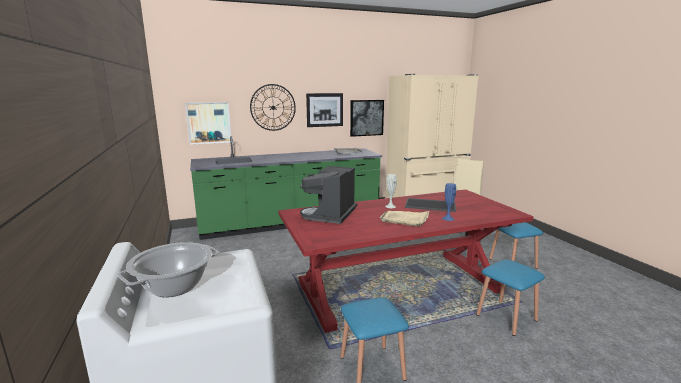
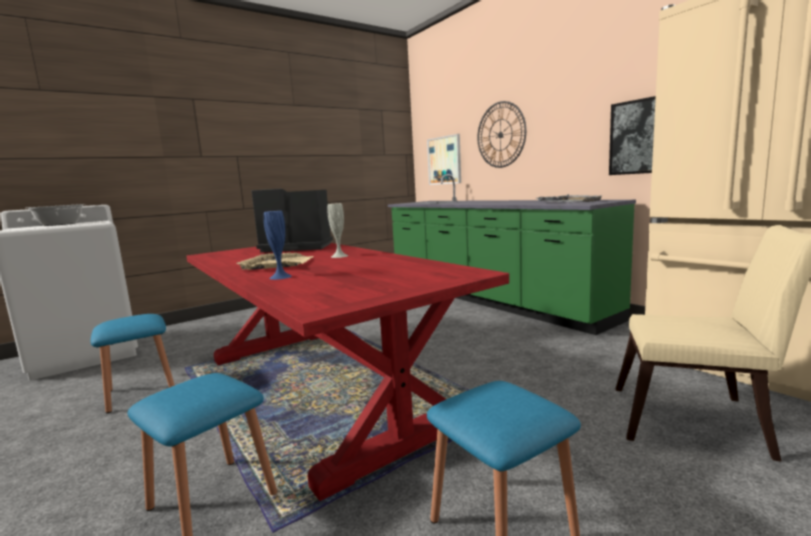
camera: 75 degrees right, 5 degrees down
(324, 110) = (567, 129): picture -> none
(431, 205) = (357, 266): tray -> none

